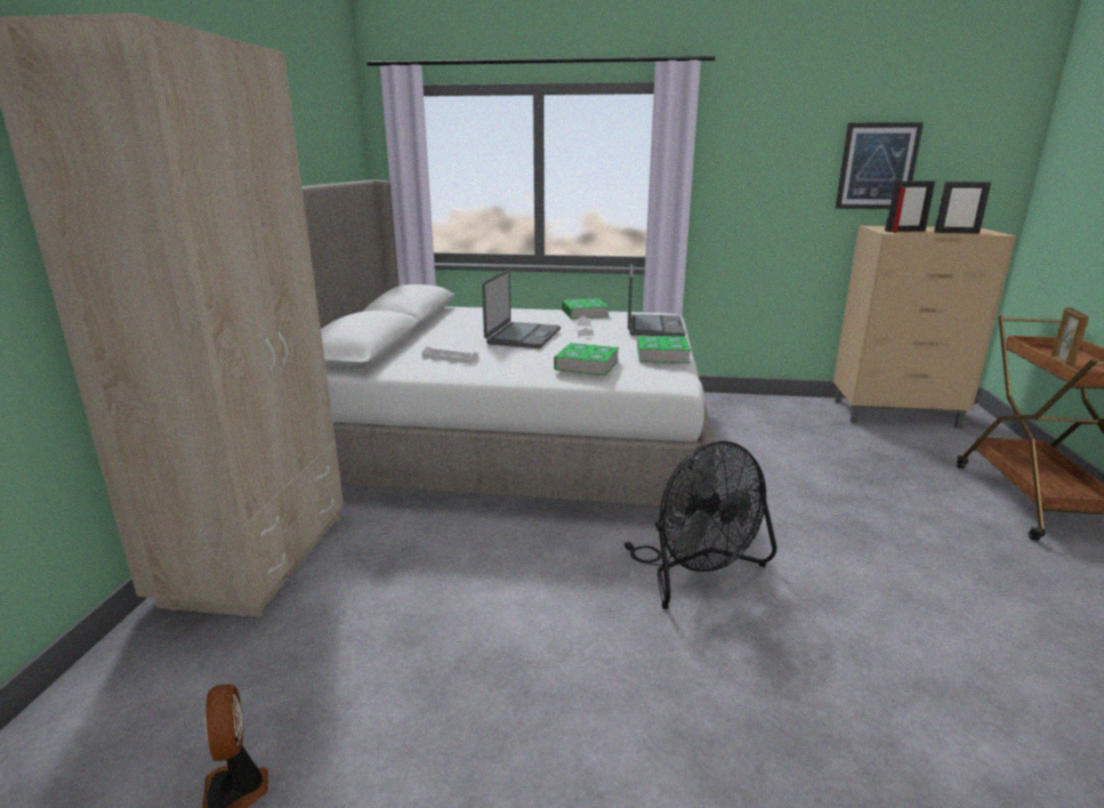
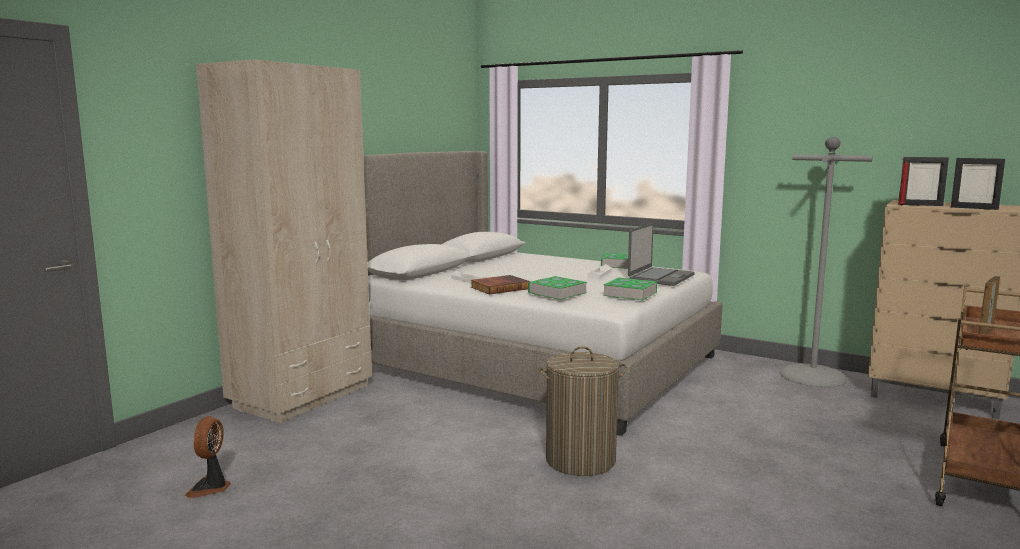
camera: 25 degrees right, 10 degrees down
(504, 365) = (499, 287): none -> book
(522, 336) = (541, 274): laptop -> none
(693, 573) = (580, 460): black fan -> laundry basket
(784, 408) = (812, 376): none -> grey clothes rack
(877, 166) = (910, 143): picture -> none

